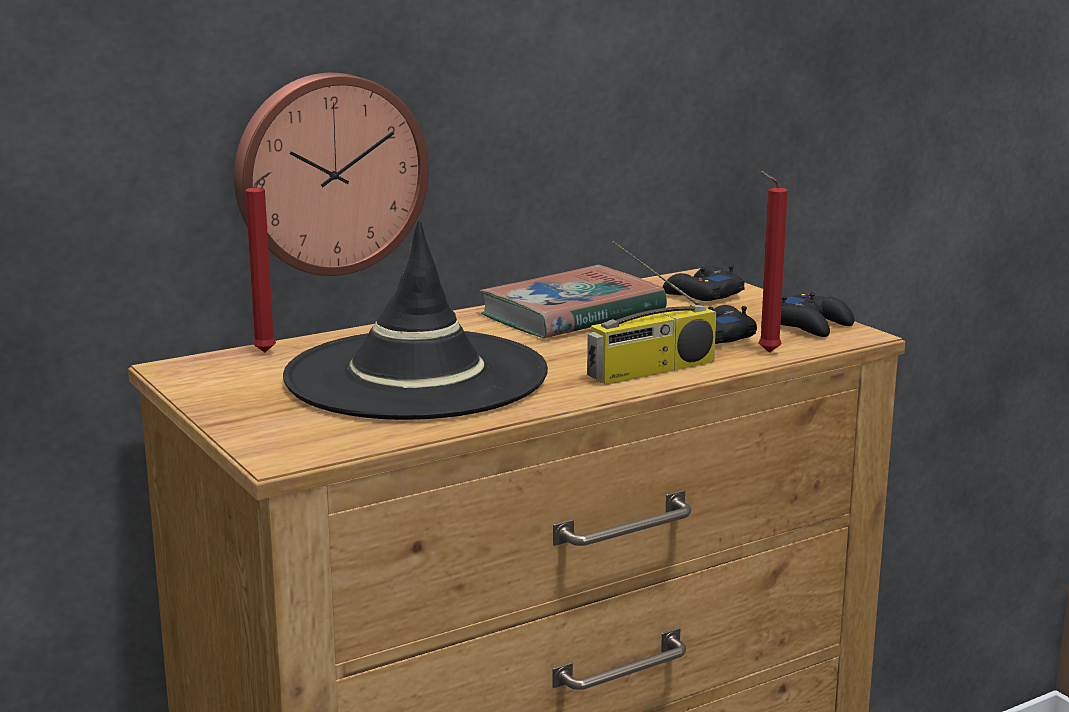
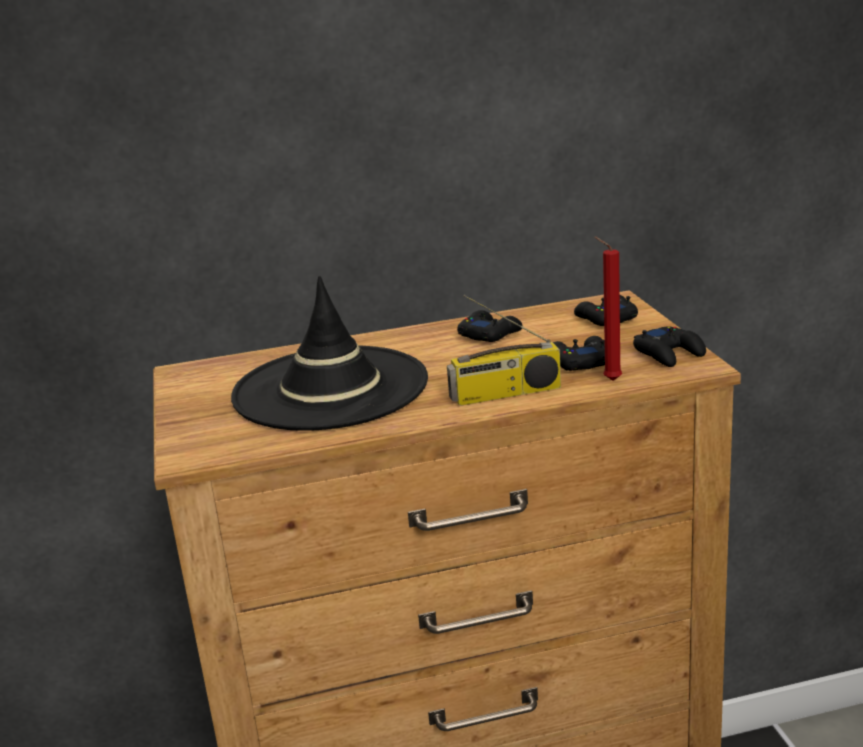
camera: 20 degrees right, 5 degrees up
(268, 353) = (248, 361): red candle -> none
(328, 173) = (301, 226): wall clock -> none
(572, 314) = (489, 334): book -> black game controller

